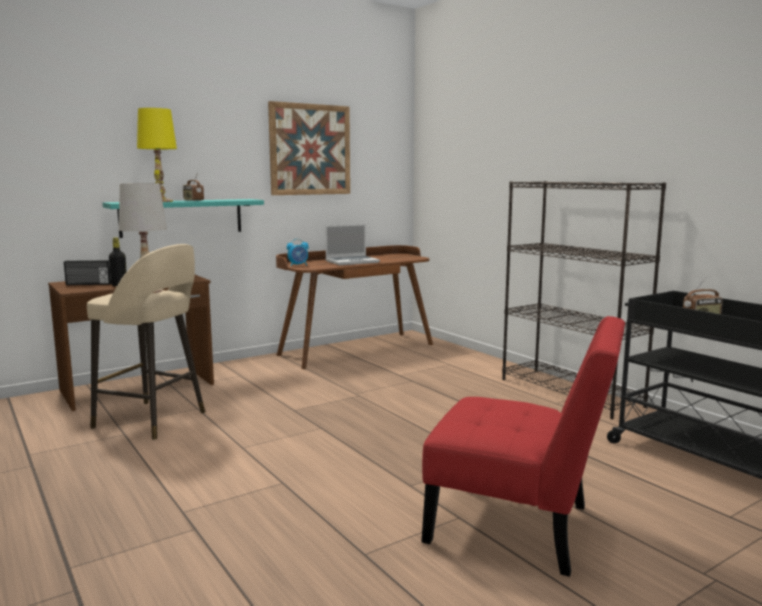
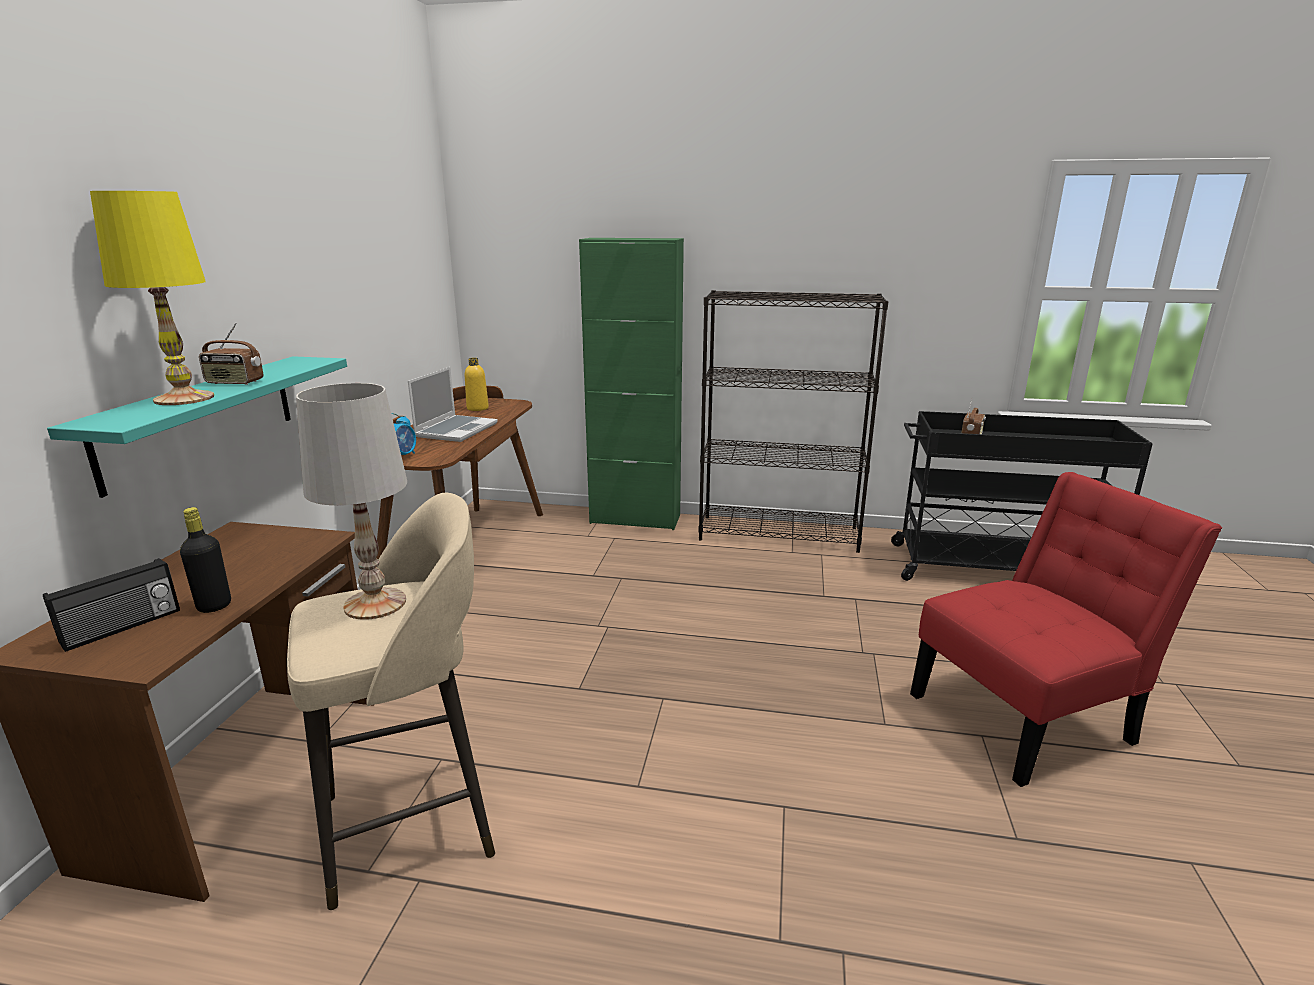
camera: 45 degrees left, 10 degrees up
(310, 149) = (350, 252): picture -> none
(391, 257) = (477, 408): none -> yellow bottle
(484, 360) = (635, 519): none -> green cabinet

